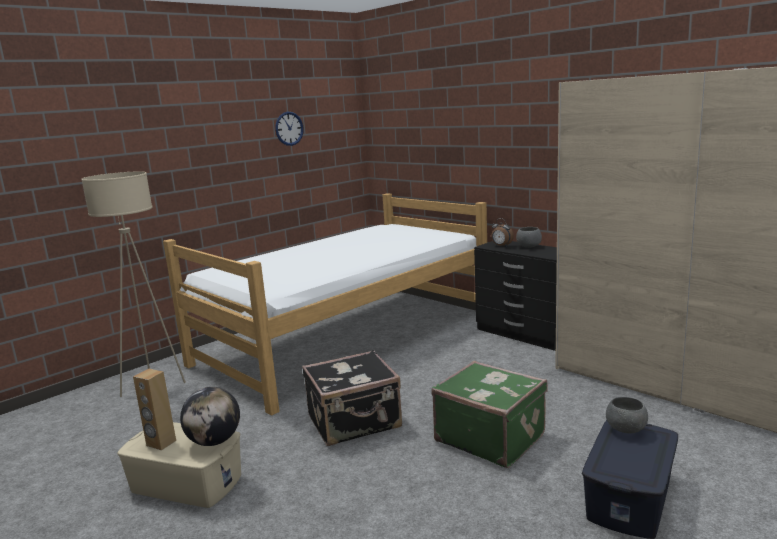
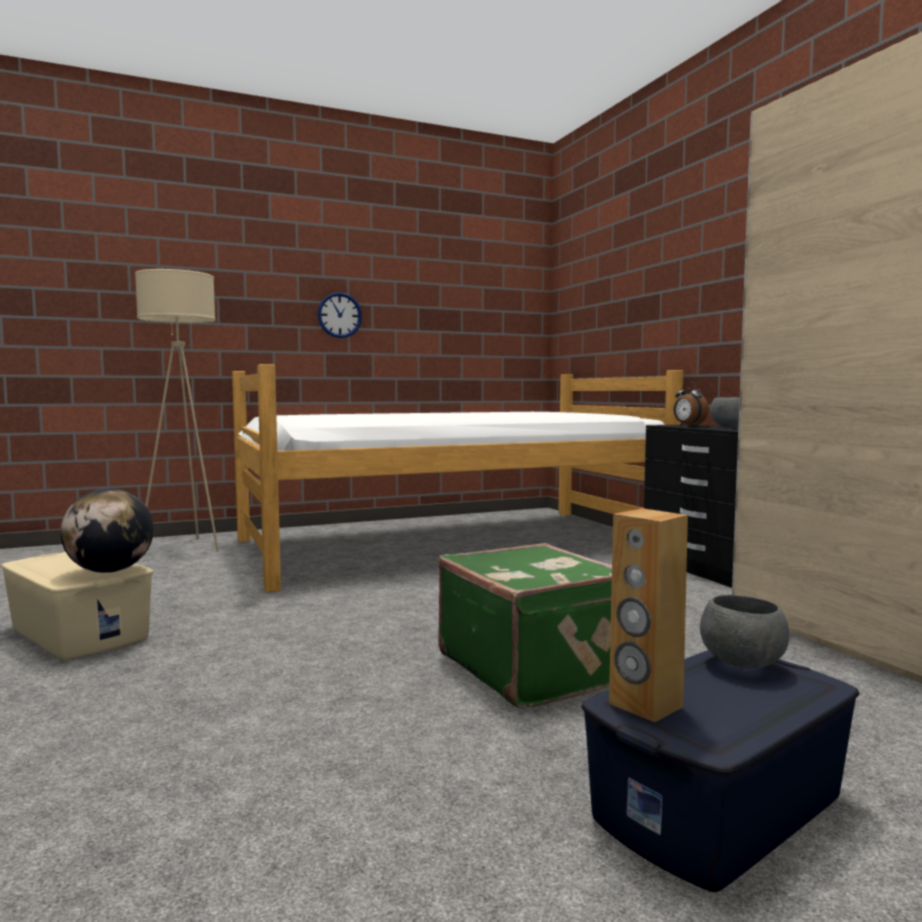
camera: 20 degrees right, 10 degrees down
(161, 443) = (55, 564): brown speaker -> brown speaker (645, 705)
(289, 128) = (439, 273): wall clock -> wall clock (339, 315)
(355, 422) = (358, 616): black suitcase -> none

